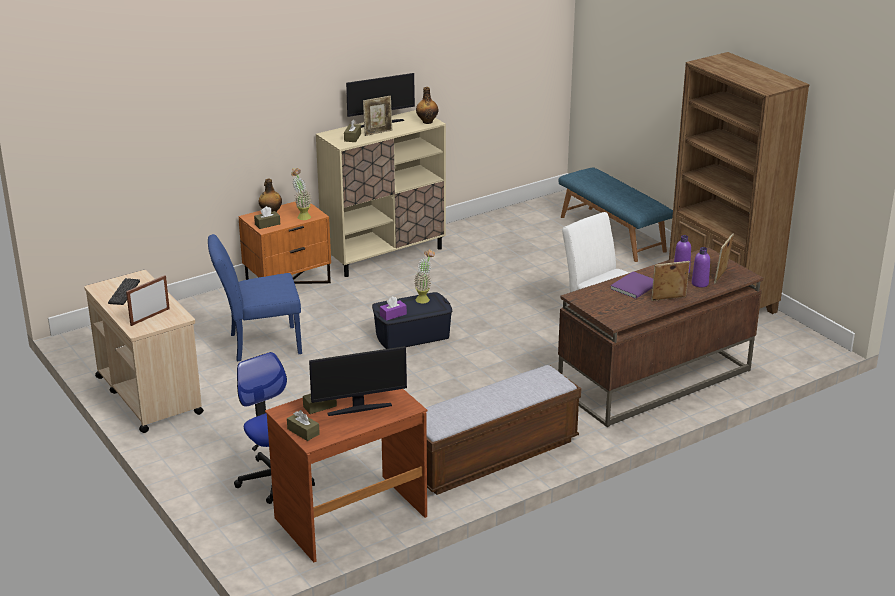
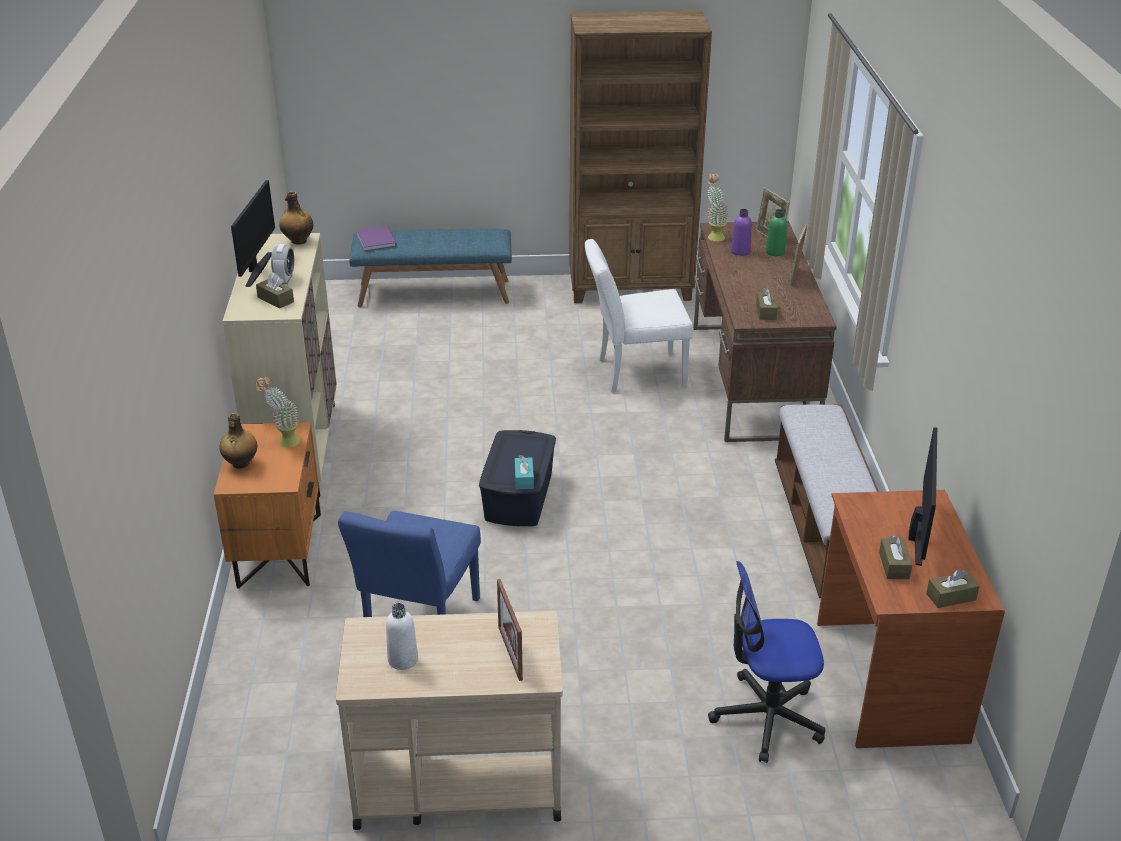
camera: 60 degrees left, 5 degrees up
(124, 292) = (403, 659): keyboard -> white bottle
(267, 224) = (273, 477): brown tissue box -> brown tissue box (766, 312)
(378, 132) = (285, 279): picture frame -> alarm clock
(393, 315) = (524, 479): purple tissue box -> turquoise tissue box
(424, 298) = (506, 444): potted plant -> potted plant (713, 235)
(636, 286) = (752, 283): purple book -> purple book (377, 239)
(700, 283) = (775, 252): purple bottle -> green bottle

